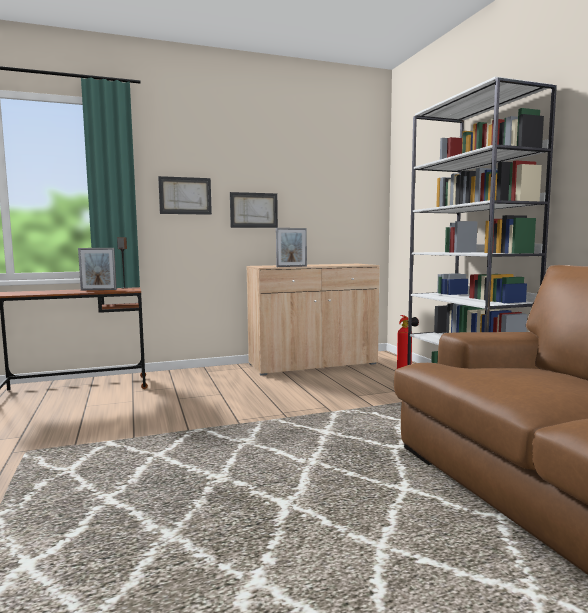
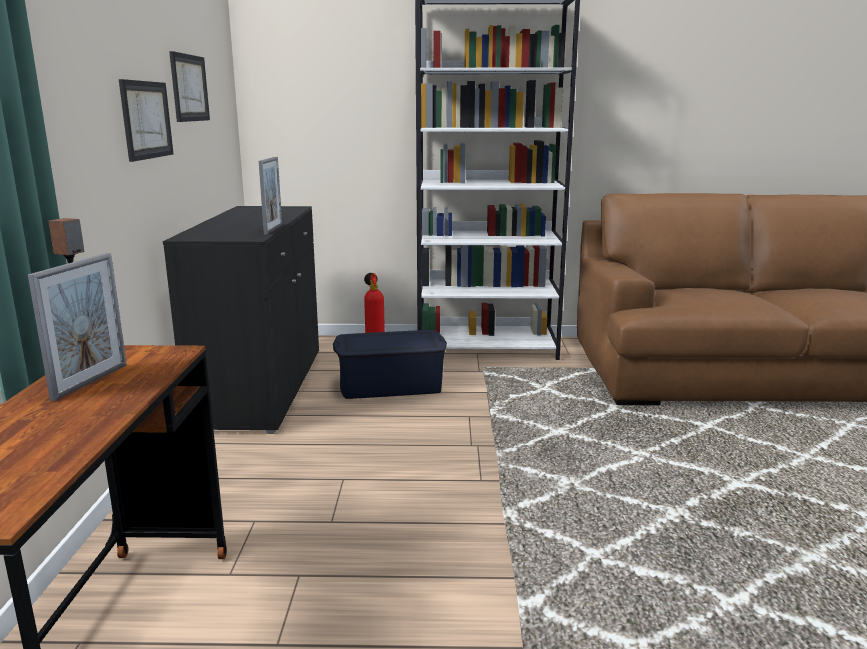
camera: 70 degrees left, 10 degrees up
(185, 195) = (68, 88): picture -> picture (189, 88)
(313, 364) = (262, 388): beige cabinet -> black cabinet
(350, 384) = (391, 385): none -> blue storage box

